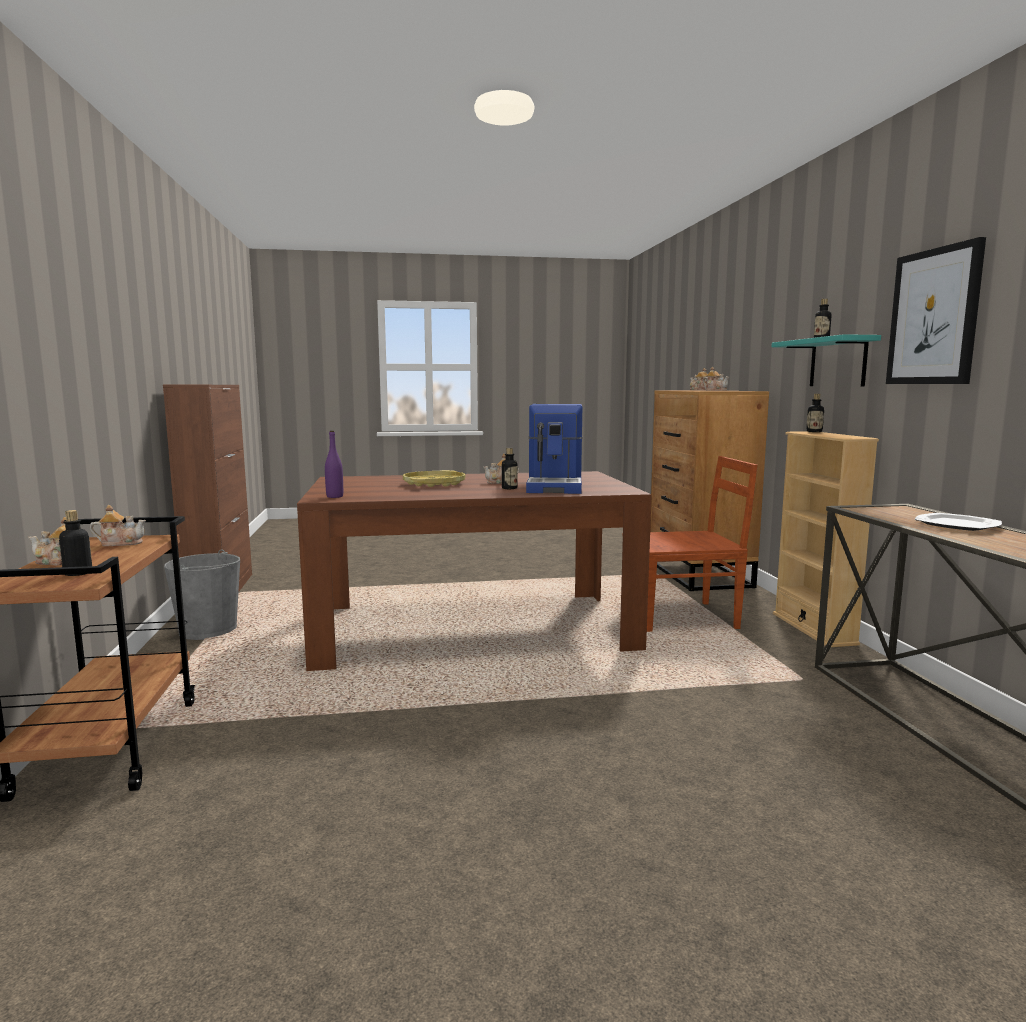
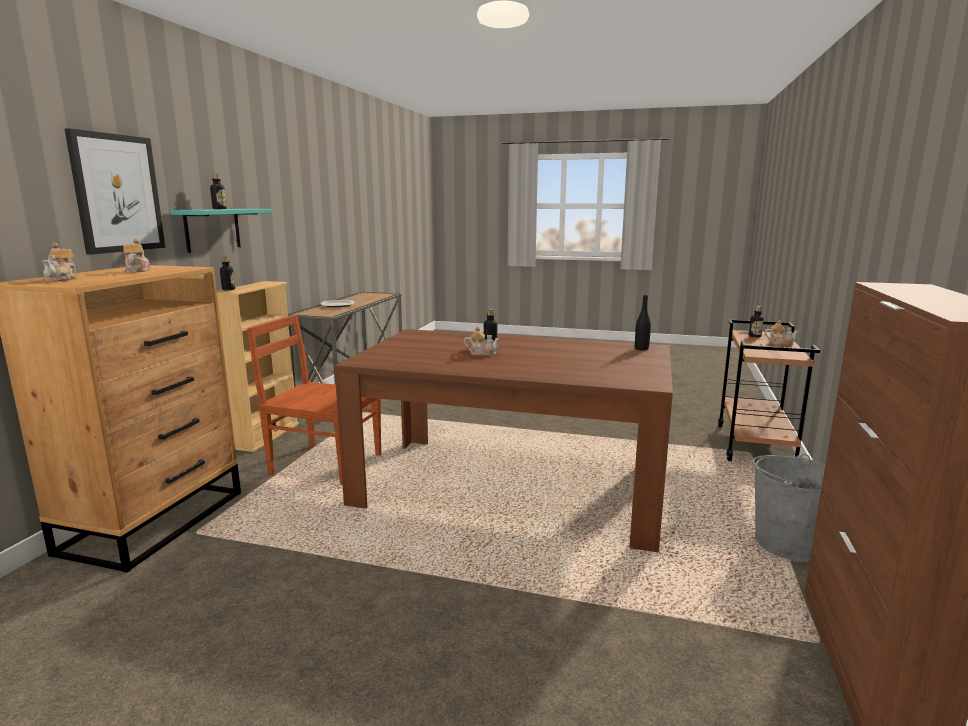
camera: 155 degrees left, 5 degrees up
(121, 543) = (771, 352): teapot -> none
(334, 496) = (641, 348): purple bottle -> black bottle
(434, 484) = (546, 358): yellow tray -> none
(556, 486) = (447, 343): coffee machine -> none
(934, 317) = (274, 200): picture -> picture (117, 193)

